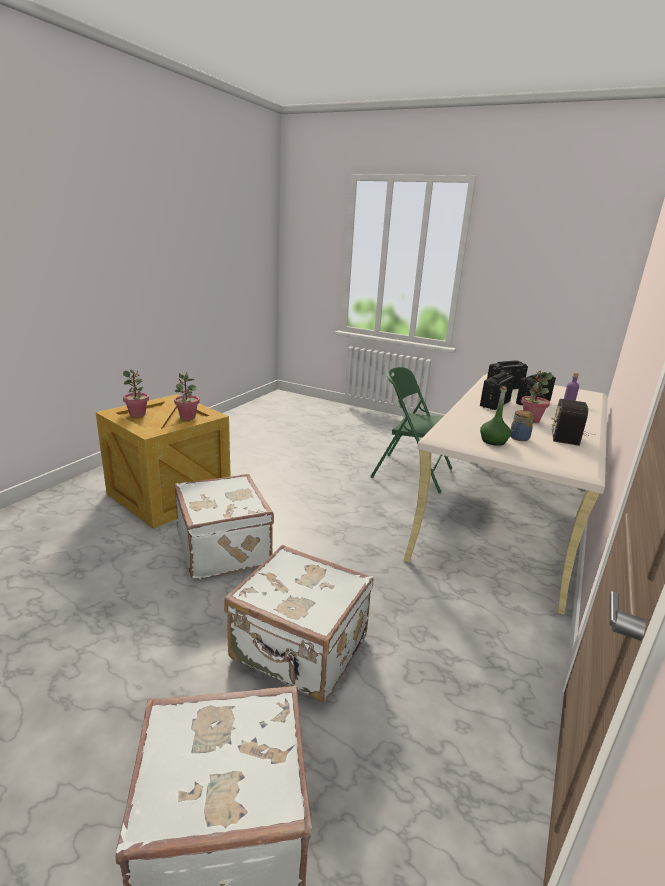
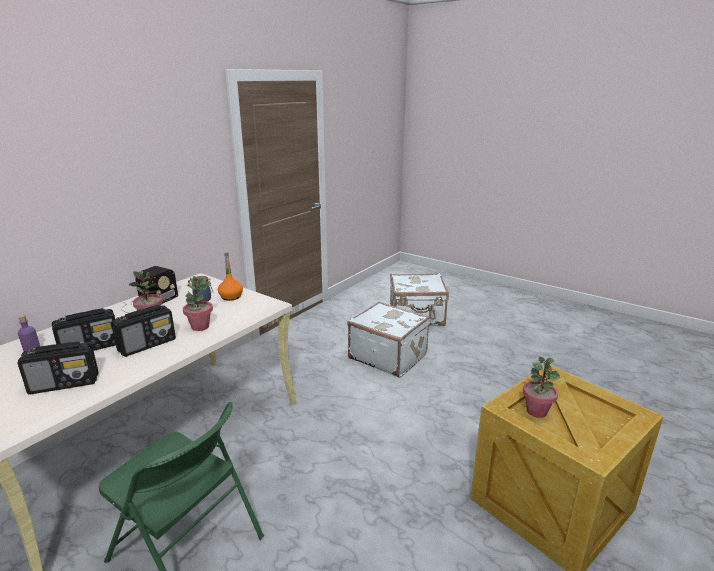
camera: 170 degrees left, 0 degrees up
(137, 414) = (607, 417): potted plant -> potted plant (200, 327)
(225, 548) = (451, 422): white suitcase -> none
(493, 441) = (231, 297): green bottle -> orange bottle

